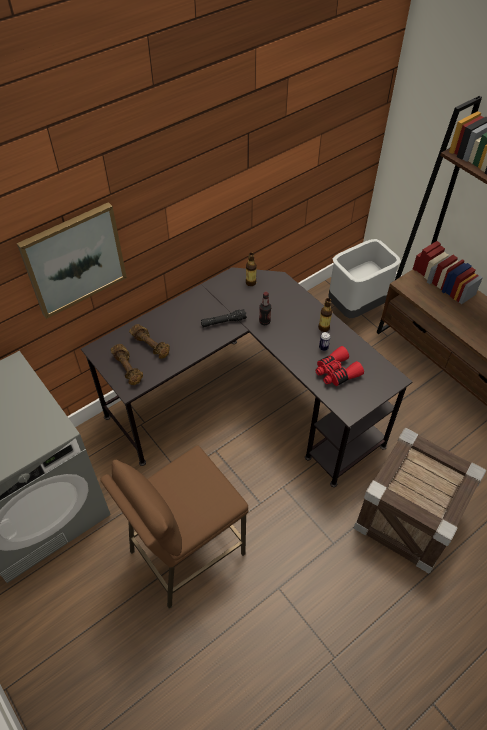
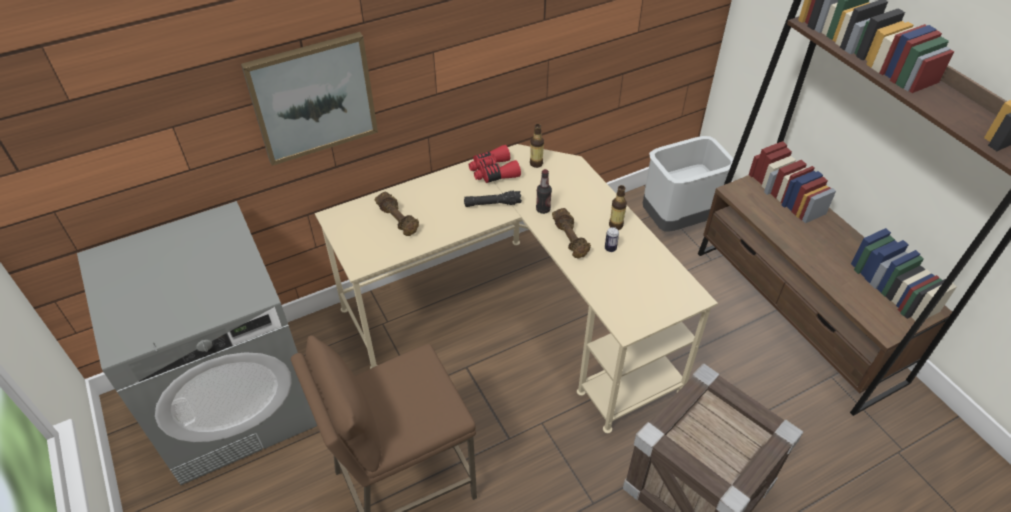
camera: 10 degrees right, 5 degrees down
(128, 369) = (364, 243): brown dumbbell -> brown dumbbell (570, 239)
(247, 404) = (516, 318): black desk -> beige desk
(336, 372) = (620, 279): red binoculars -> red binoculars (493, 172)

